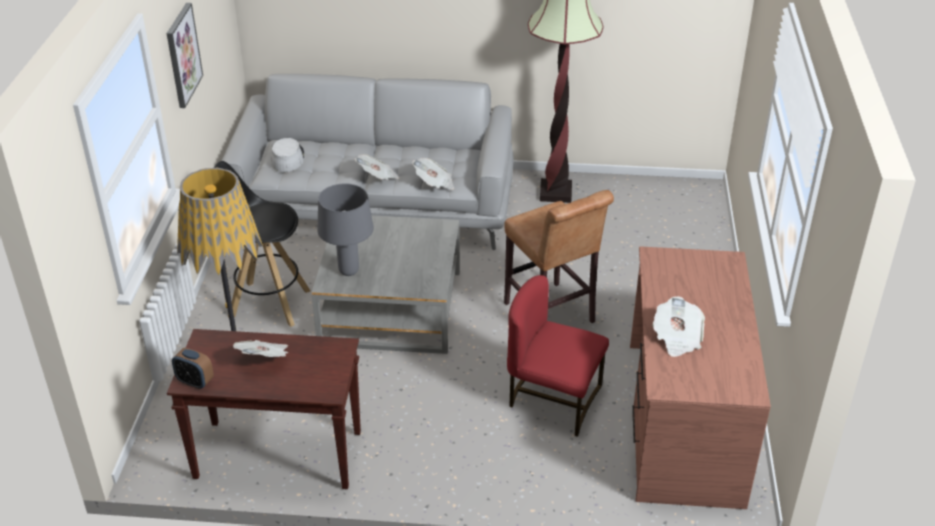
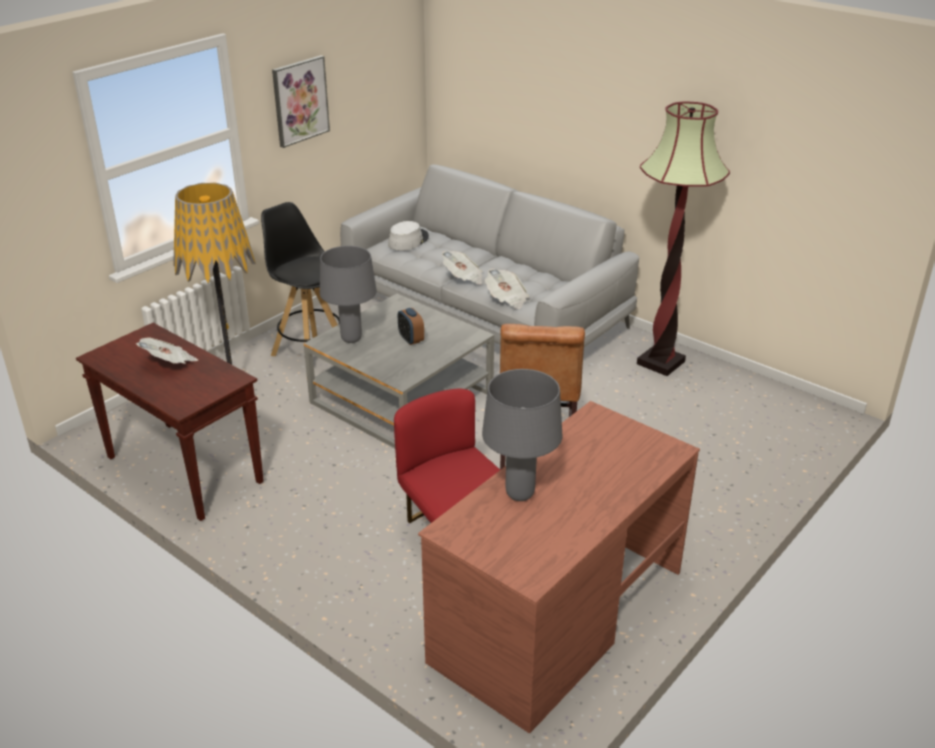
camera: 35 degrees right, 5 degrees down
(195, 382) = (103, 358): alarm clock -> alarm clock (411, 339)
(677, 338) = (519, 494): newspaper -> grey table lamp

